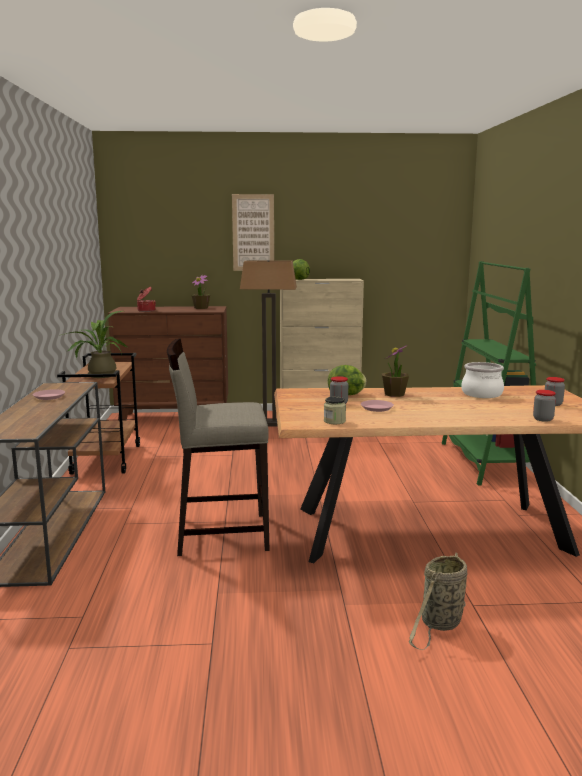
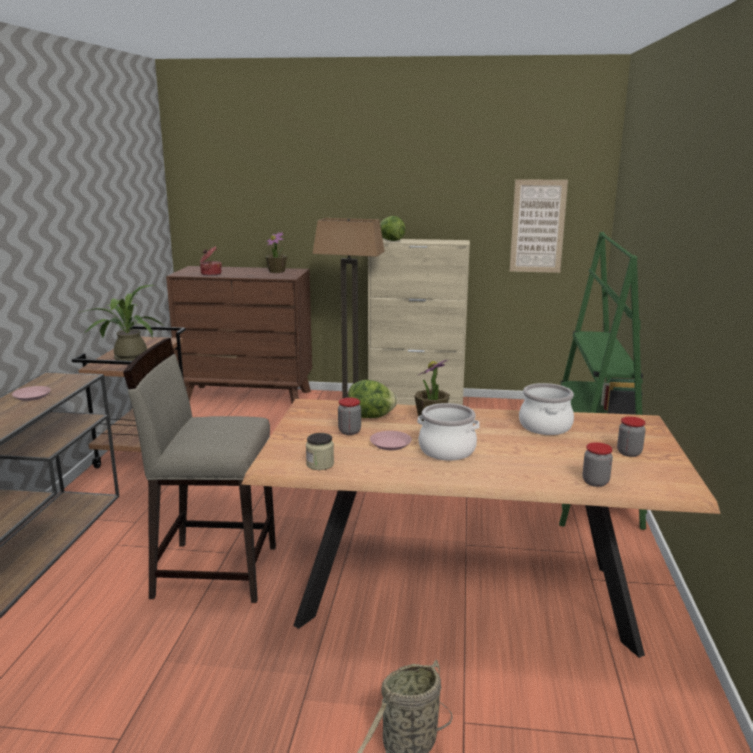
camera: 10 degrees right, 5 degrees up
(253, 232) = (341, 181): picture -> picture (538, 226)
(422, 409) = (447, 450): none -> cooking pot

